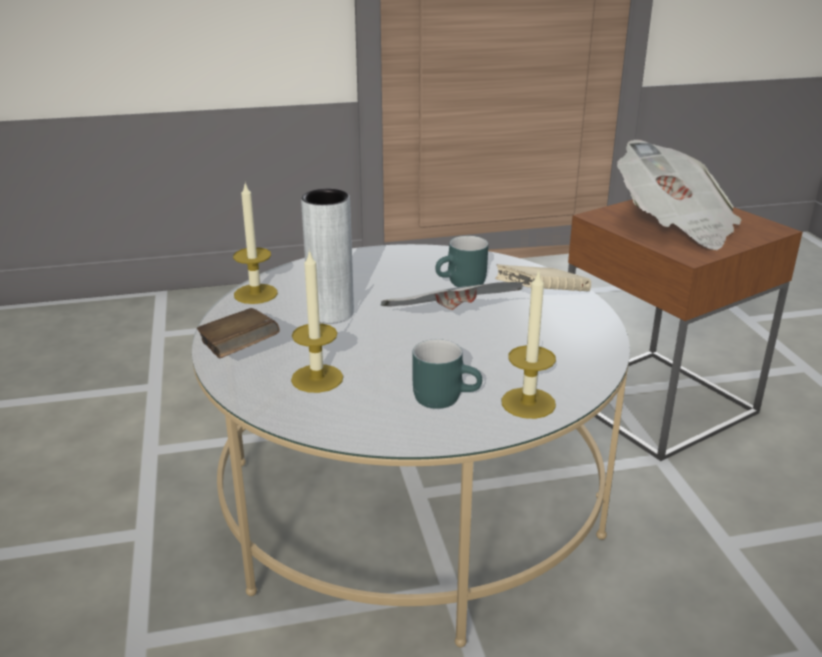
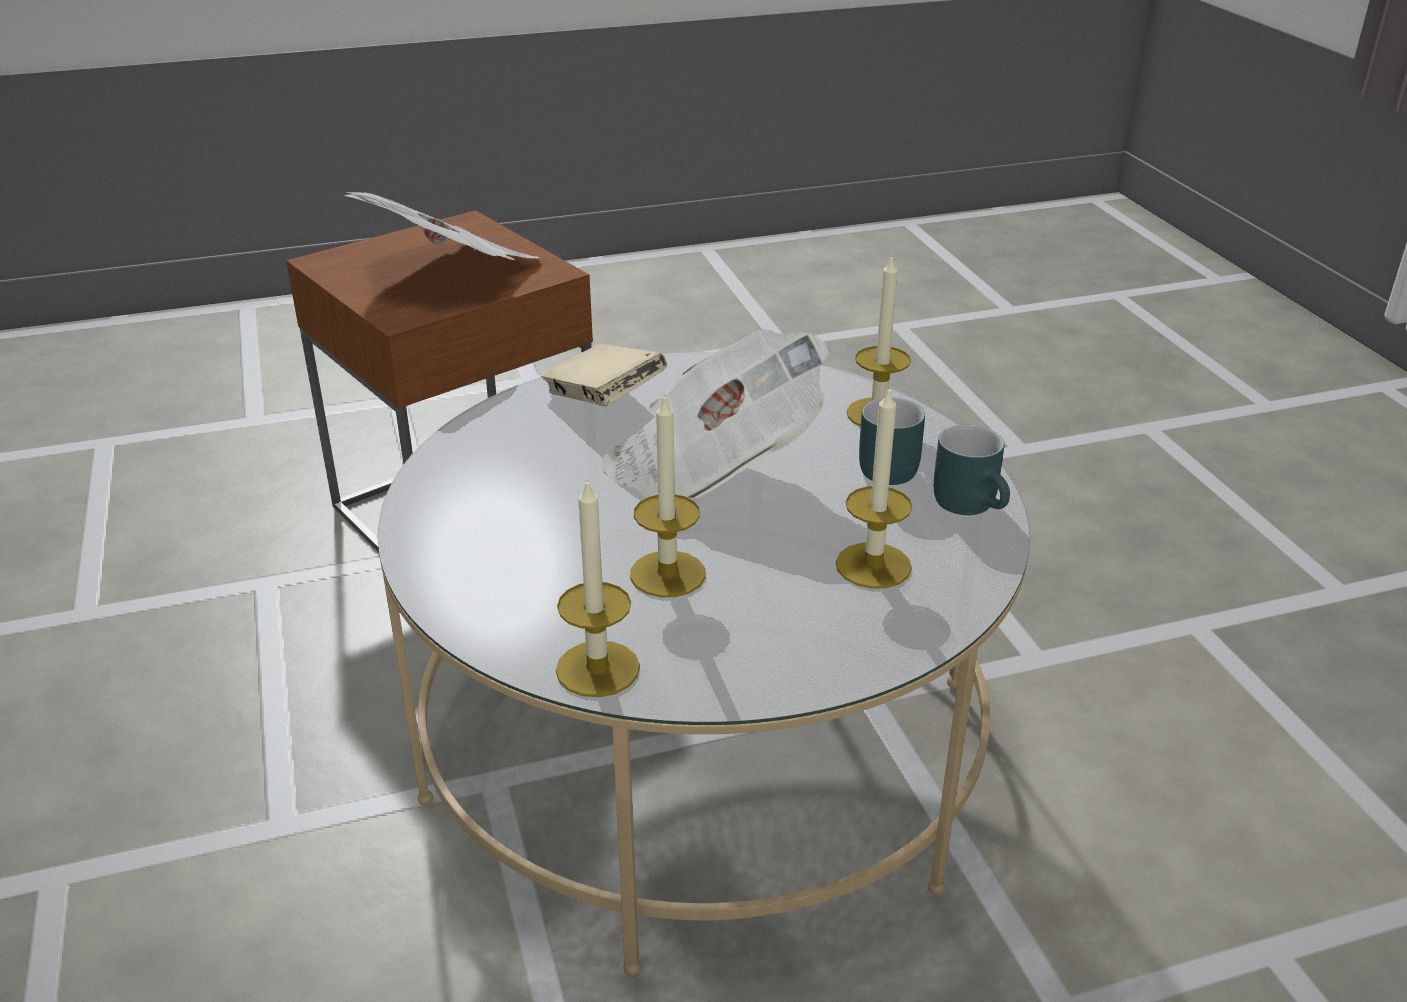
camera: 95 degrees left, 5 degrees up
(239, 353) = (820, 651): brown book -> none
(331, 313) = (667, 574): grey vase -> candle
(463, 284) = (555, 460): turquoise mug -> turquoise mug (974, 504)

